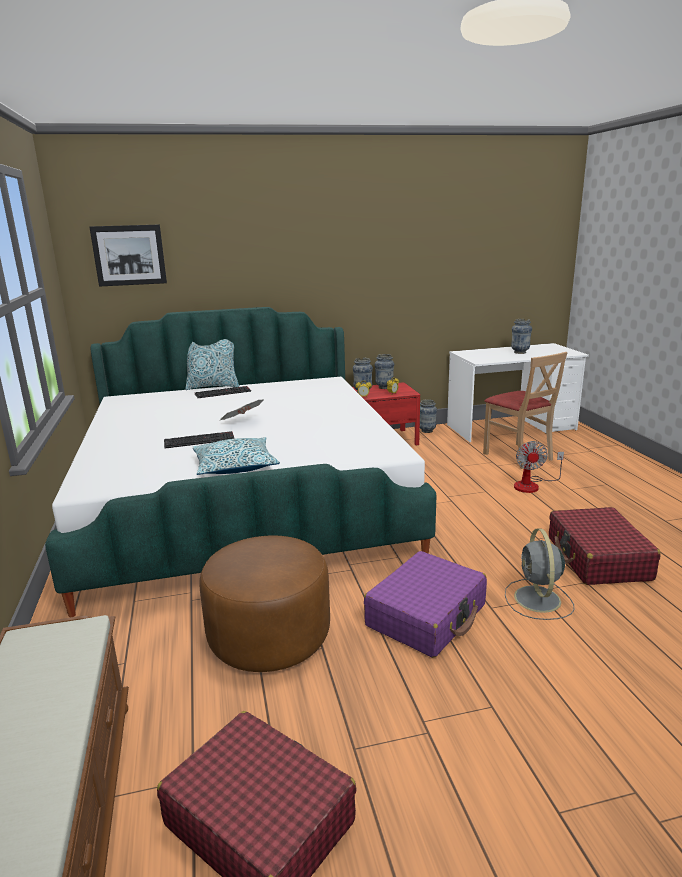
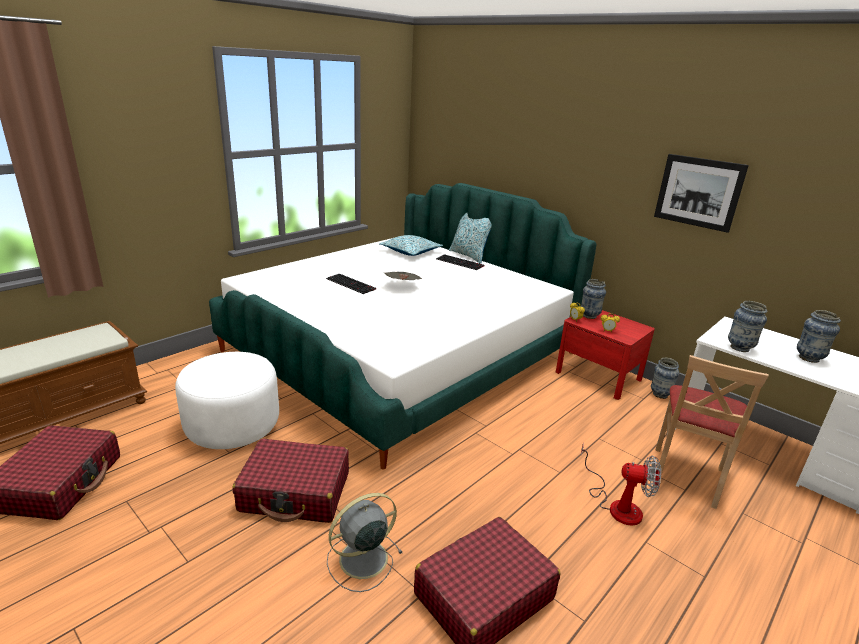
camera: 55 degrees right, 5 degrees up
(129, 255) = (449, 129): picture -> picture (698, 192)
(235, 466) = (313, 308): pillow -> pillow (411, 251)
(269, 636) = (233, 425): brown ottoman -> white ottoman
(384, 387) = (620, 322): vase -> vase (739, 348)
(426, 616) = (295, 492): purple suitcase -> red suitcase
(532, 485) = (617, 504): fan -> fan turned 135 degrees counterclockwise

